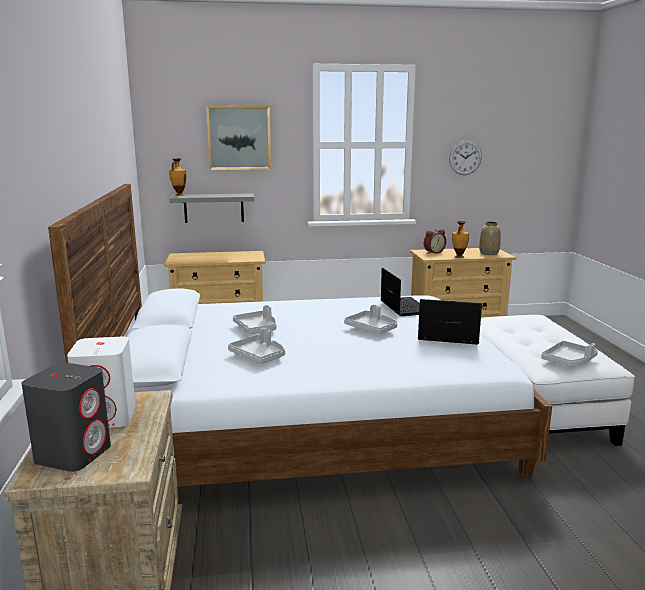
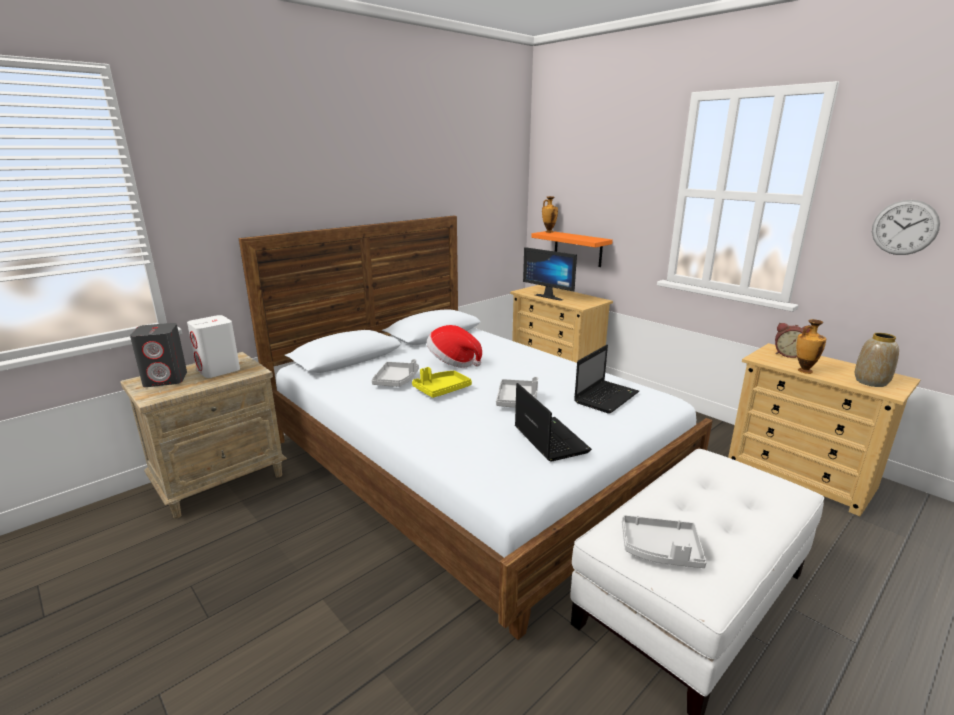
camera: 55 degrees right, 5 degrees up
(211, 259) = (550, 296): none -> monitor
(214, 208) = (578, 248): grey shelf -> orange shelf
(239, 138) = (607, 179): picture -> none
(257, 329) = (453, 362): grey tray -> hat
(311, 345) = (441, 390): none -> yellow tray

